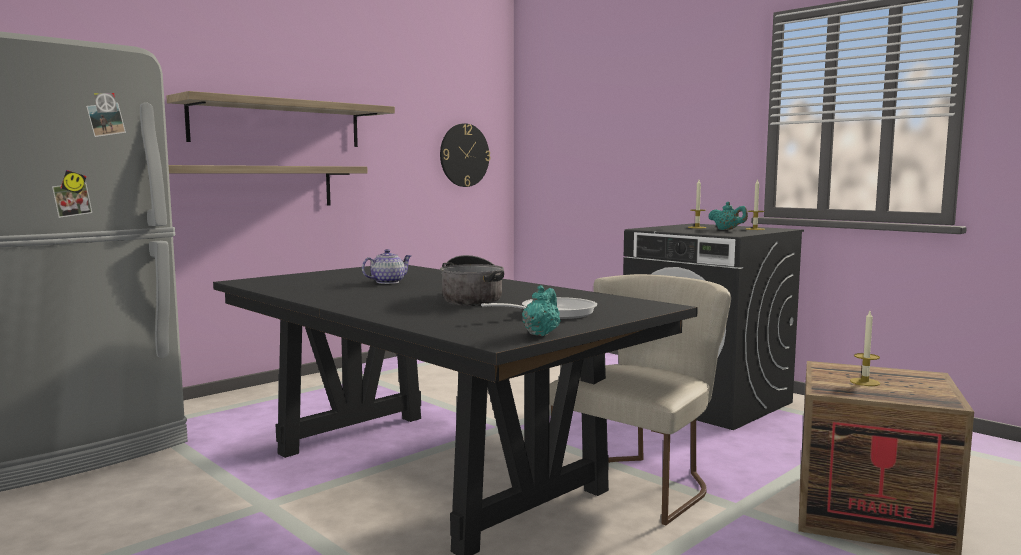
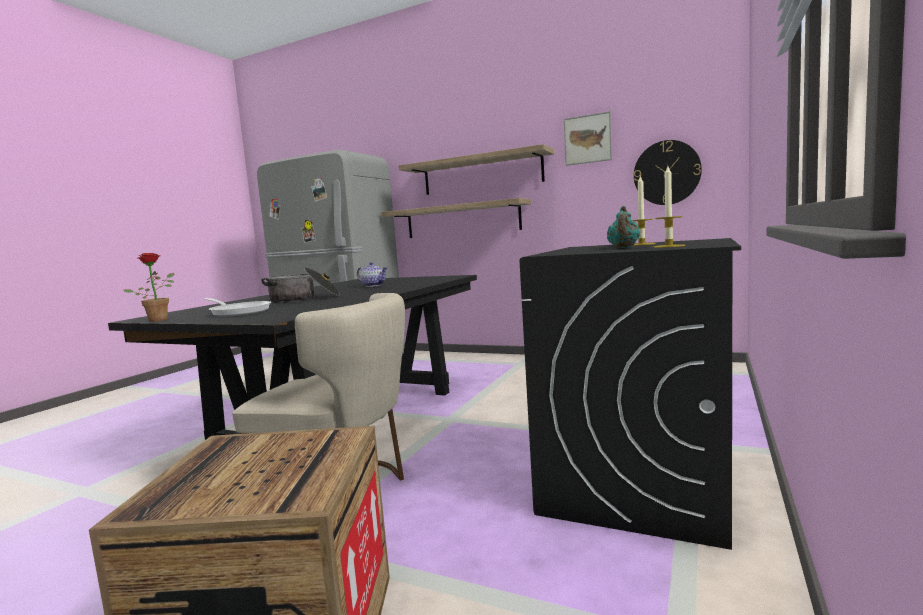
camera: 70 degrees right, 0 degrees up
(401, 106) = (587, 139): none -> picture
(541, 334) = (160, 319): turquoise teapot -> potted plant
(865, 382) = (259, 458): candle -> none

